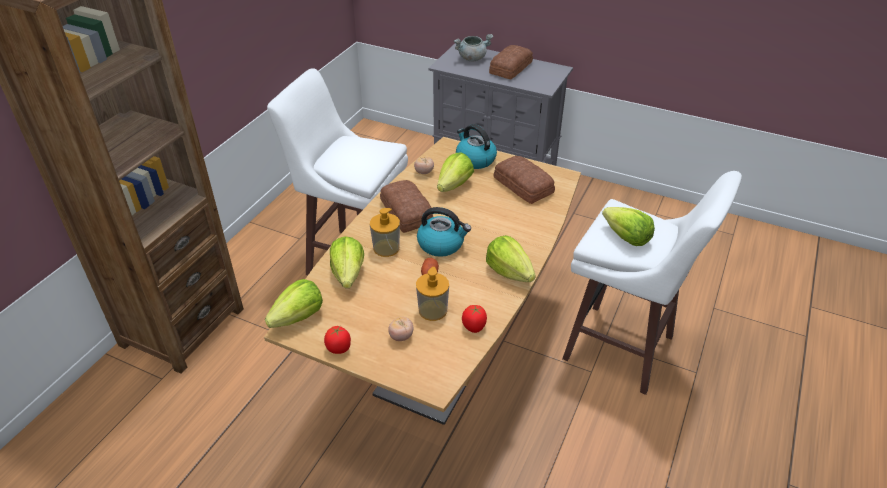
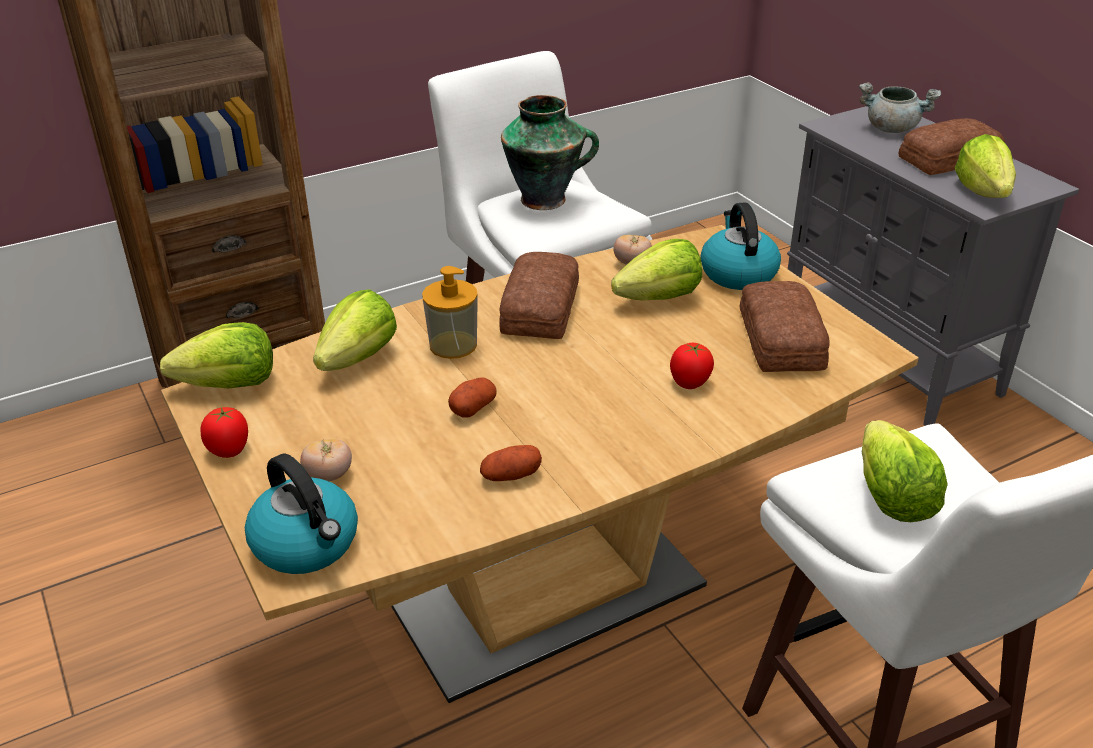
camera: 35 degrees right, 5 degrees down
(348, 152) = (546, 200): none -> vase
(432, 310) = (417, 460): soap dispenser -> none
(441, 244) = (541, 373): kettle -> kettle (307, 544)
(474, 327) = (450, 515): tomato -> tomato (689, 382)
(479, 297) = (511, 475): none -> potato
(509, 272) = (604, 460): lettuce -> lettuce (983, 192)

